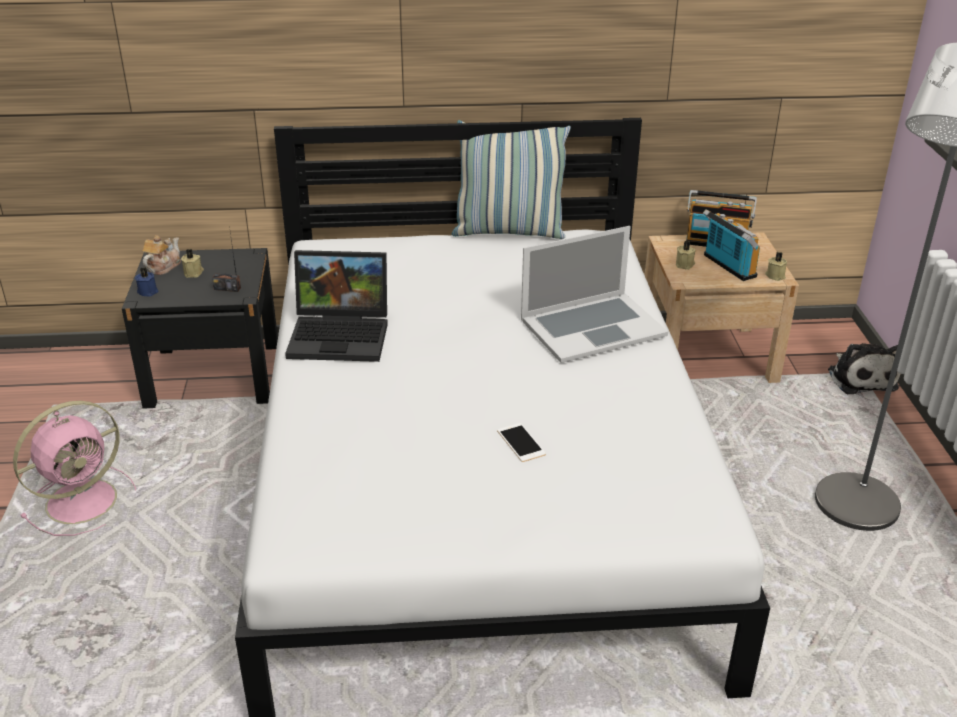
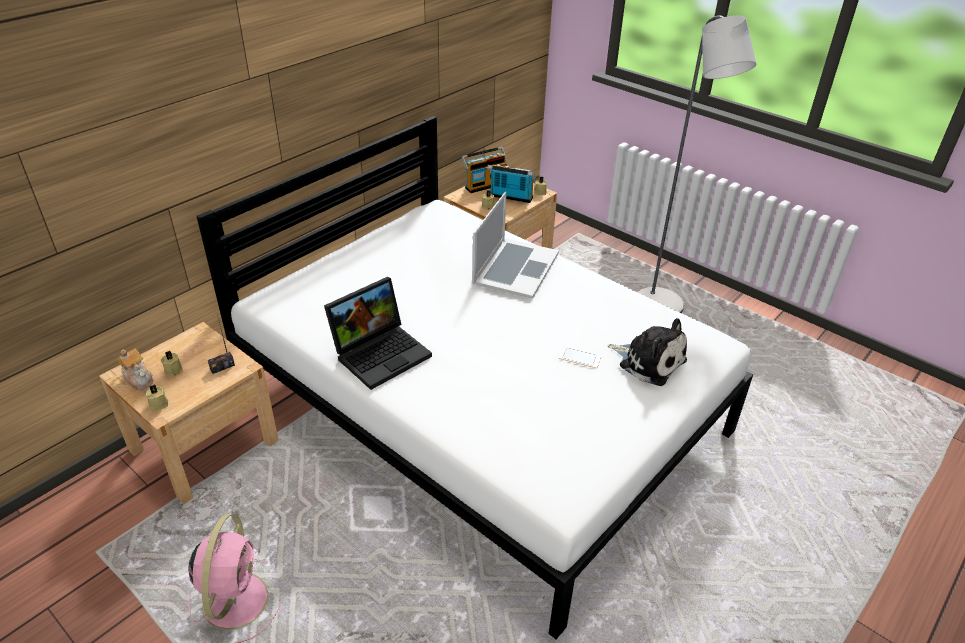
camera: 45 degrees left, 5 degrees up
(148, 291) = (158, 404): blue candle -> beige candle
(163, 267) = (139, 379): teapot -> teapot turned 150 degrees clockwise
(213, 374) = (204, 446): black nightstand -> beige nightstand
(509, 232) = (376, 229): pillow -> none
(860, 378) = (581, 236): plush toy -> plush toy (649, 361)

